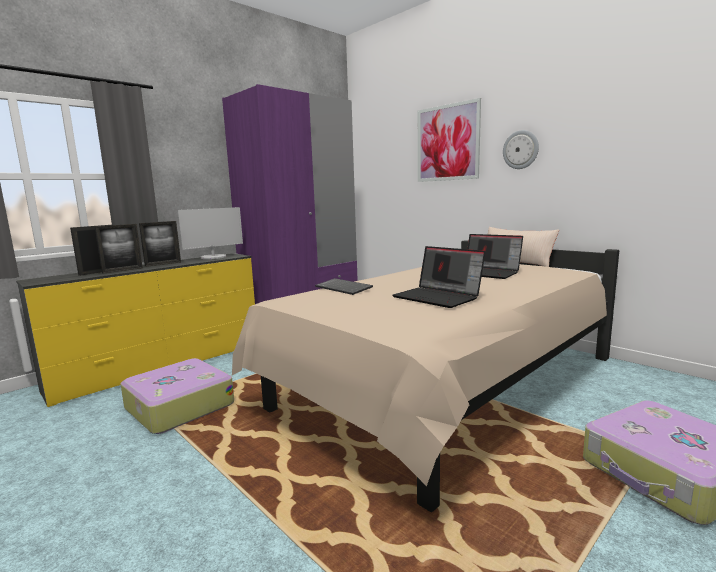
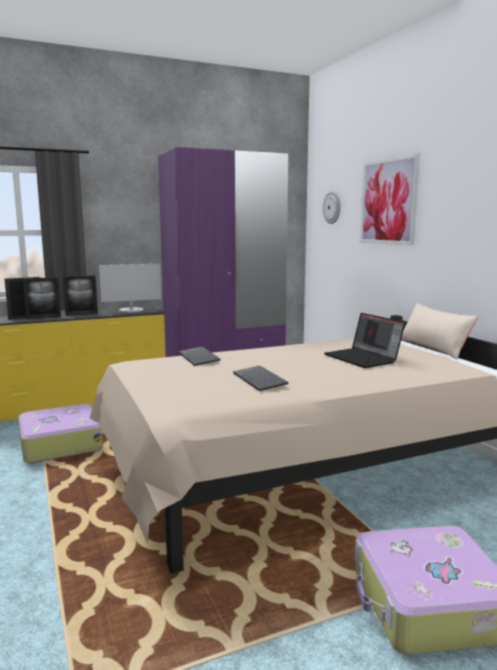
camera: 20 degrees right, 0 degrees up
(439, 297) = (261, 380): laptop -> keyboard
(520, 149) = (452, 216): wall clock -> wall clock (332, 207)

